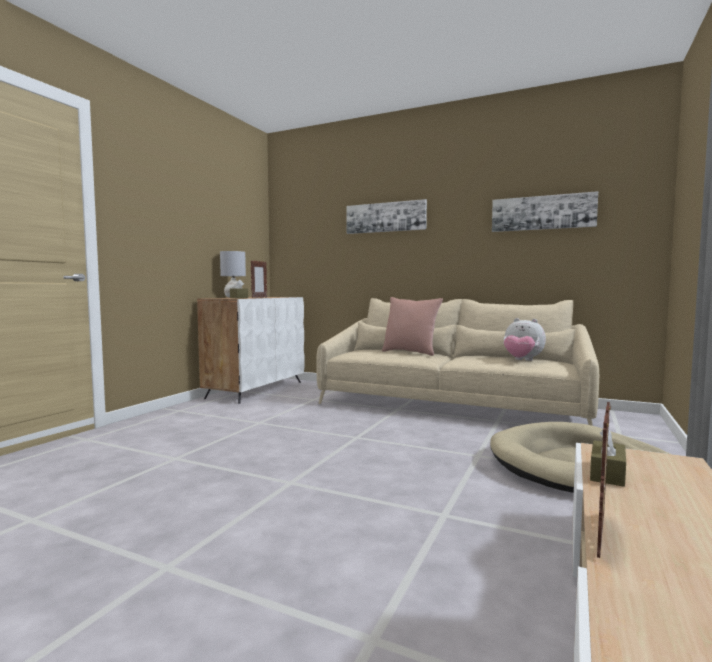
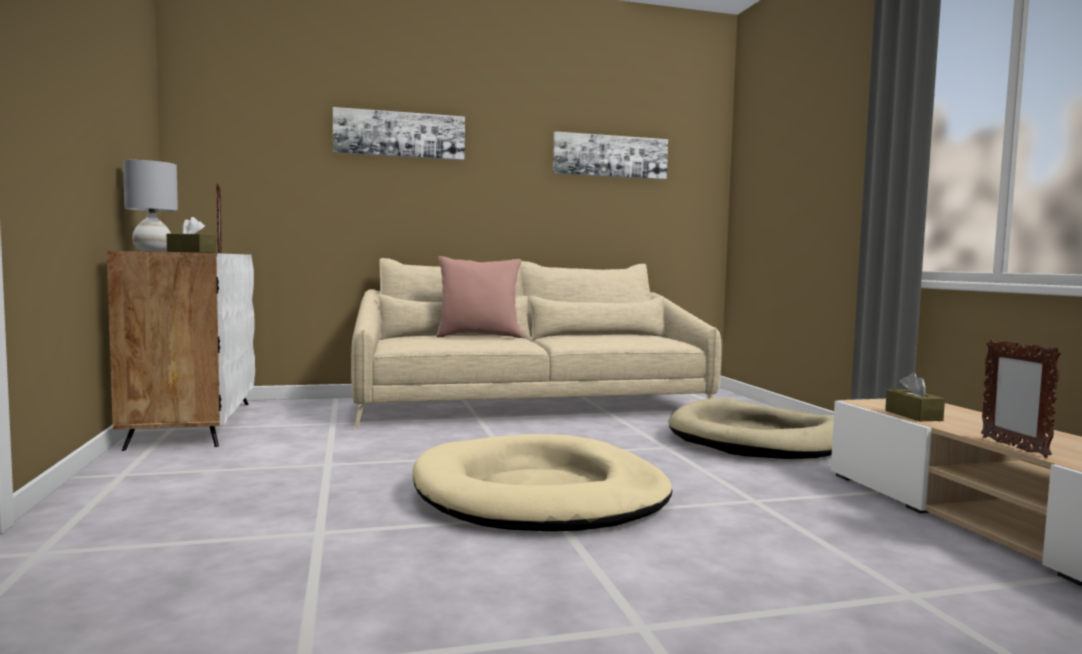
camera: 40 degrees left, 0 degrees up
(314, 467) = (541, 494): none -> beige dog bed
(522, 360) = (625, 336): plush toy -> none

